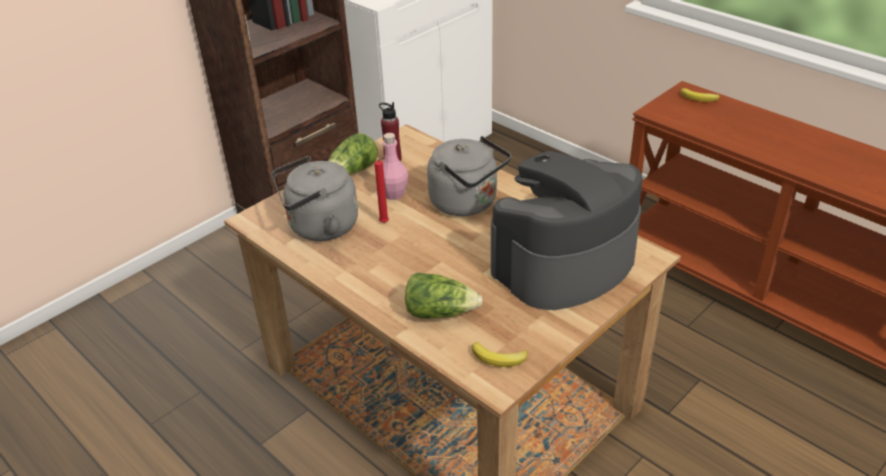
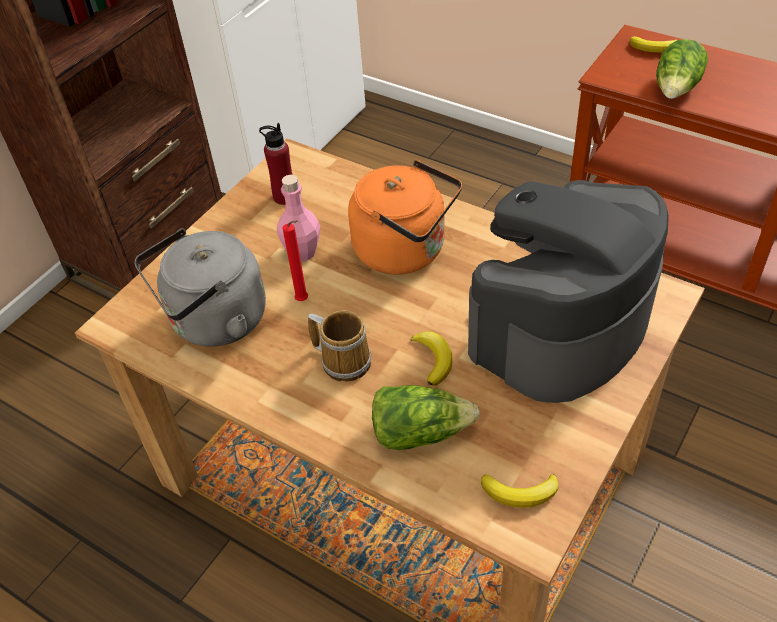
camera: 10 degrees left, 10 degrees up
(353, 172) = (236, 225): lettuce -> lettuce (676, 89)
(401, 262) = (344, 360): none -> mug
(464, 271) = (433, 359): none -> banana
(467, 203) = (405, 251): grey kettle -> orange kettle

